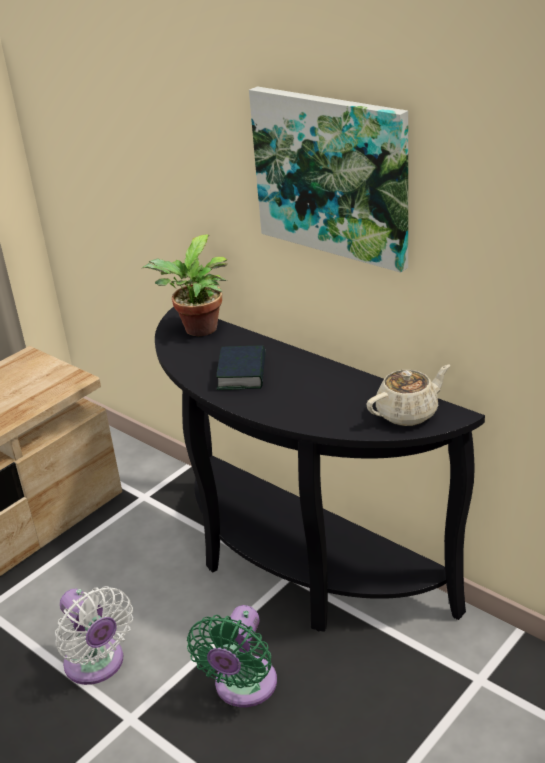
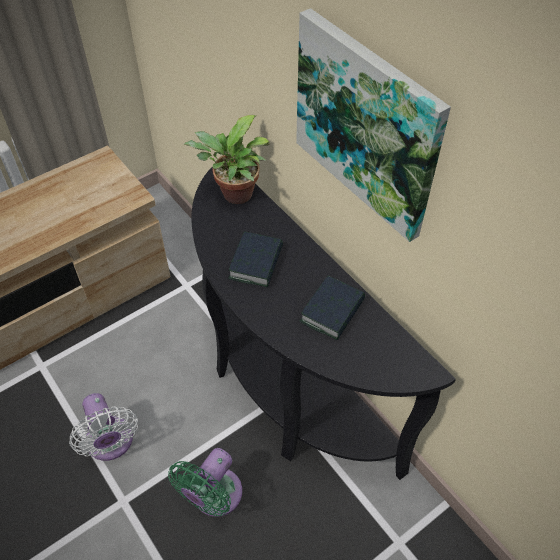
camera: 10 degrees right, 20 degrees up
(338, 392) = (332, 311): none -> book
(408, 413) = (387, 357): beige teapot -> none

